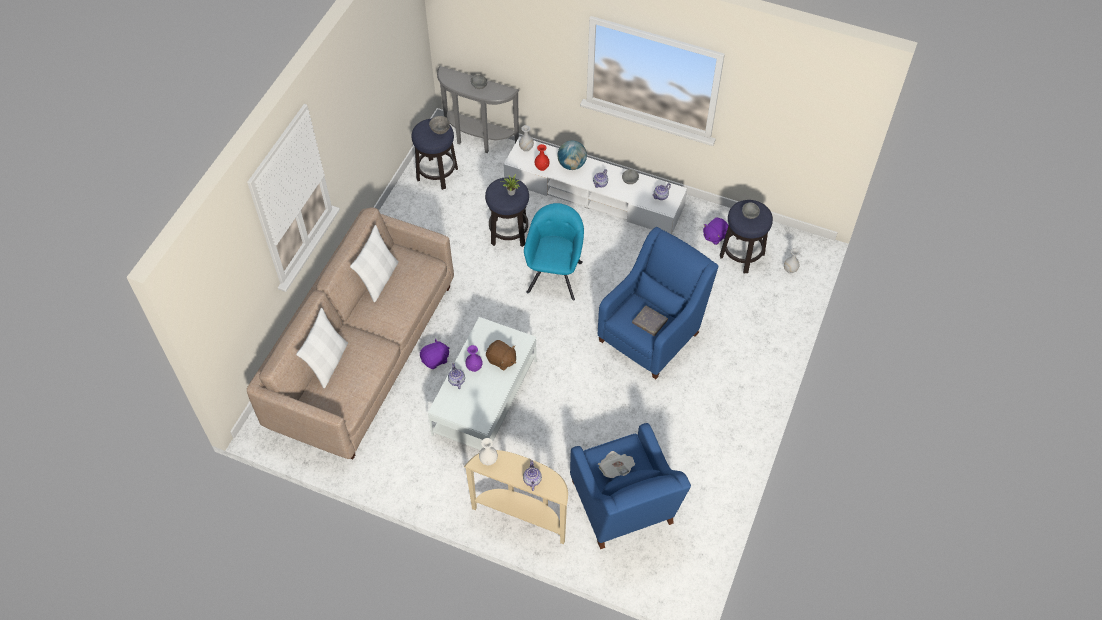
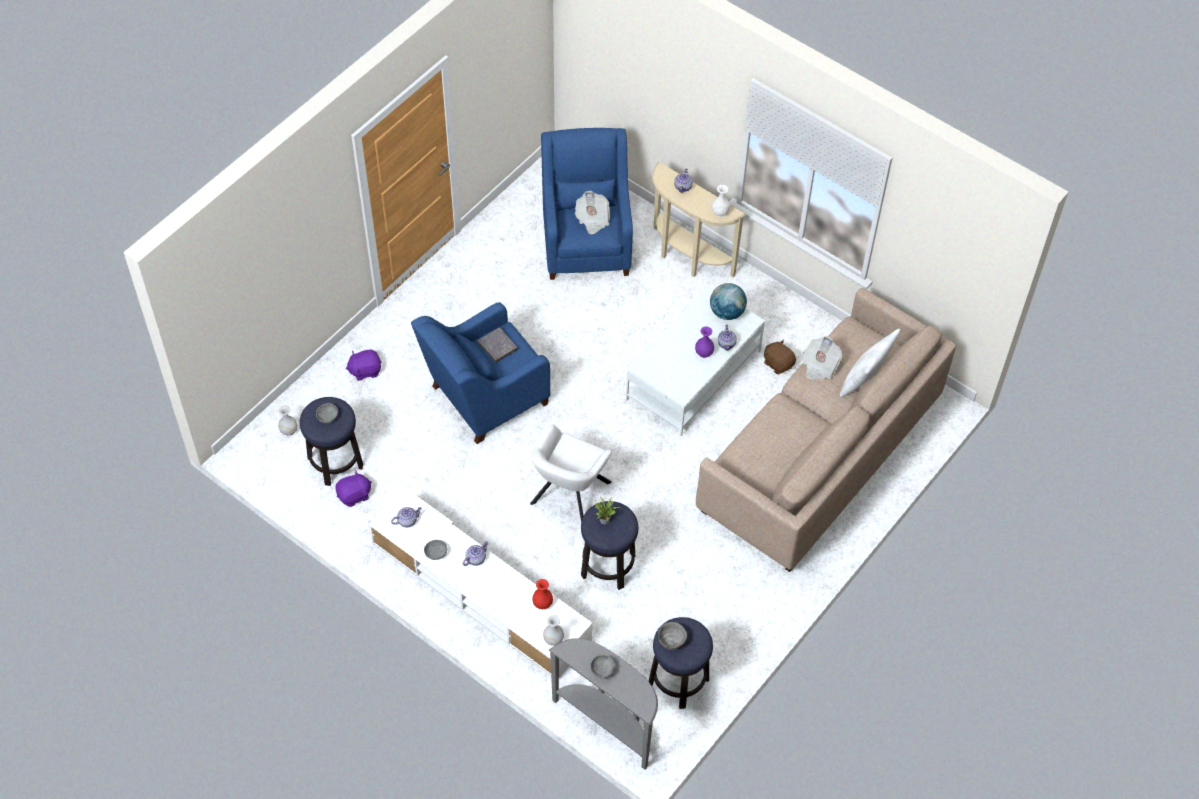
camera: 165 degrees left, 0 degrees up
(369, 363) = (819, 365): none -> newspaper
(379, 279) = (792, 462): white pillow -> none
(435, 360) = (738, 429): purple plush toy -> purple plush toy (365, 370)
(501, 360) = (672, 353): brown plush toy -> brown plush toy (778, 363)
(555, 274) = (569, 495): turquoise armchair -> white armchair
(571, 165) = (502, 596): globe -> globe (727, 312)

